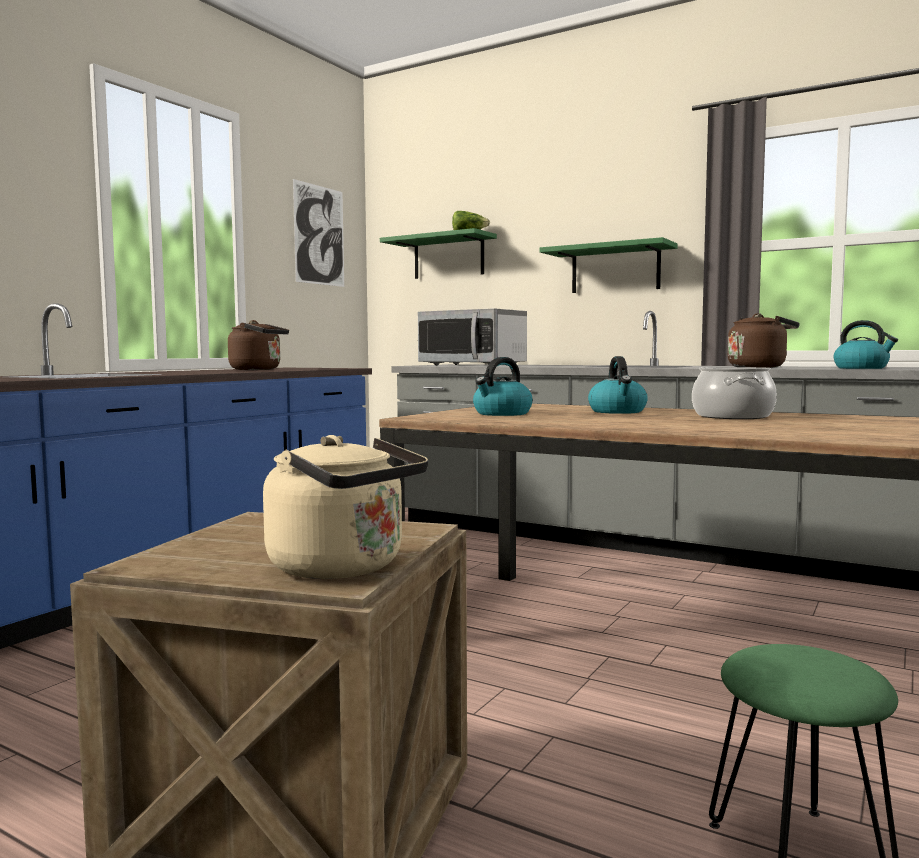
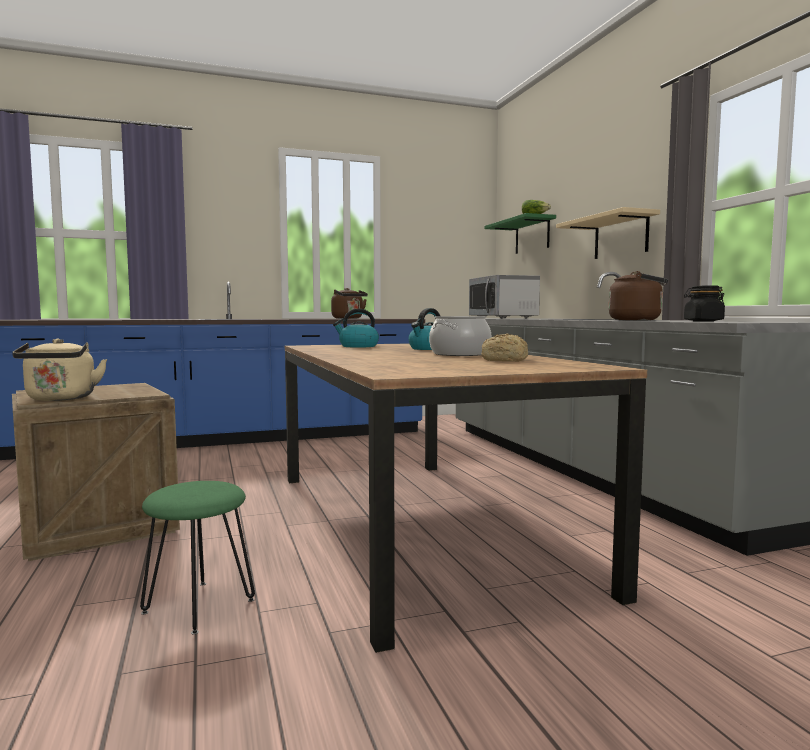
camera: 40 degrees right, 0 degrees up
(319, 235) = (448, 228): picture -> none
(615, 269) = (621, 237): green shelf -> beige shelf
(854, 420) = (506, 360): none -> bread
(862, 368) = (703, 321): kettle -> black jar

